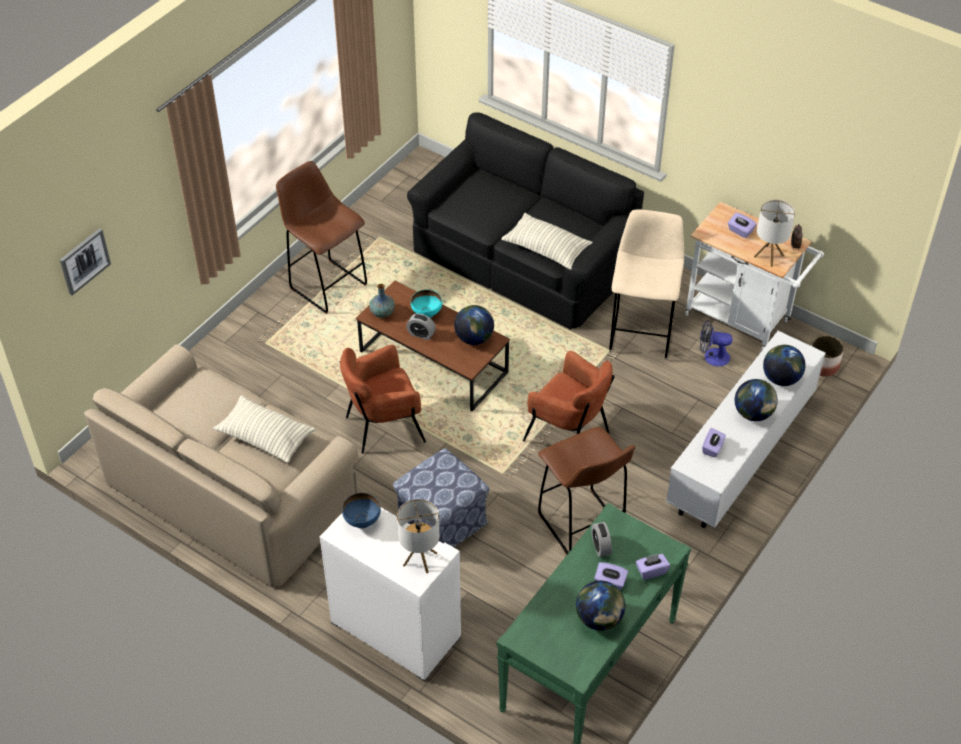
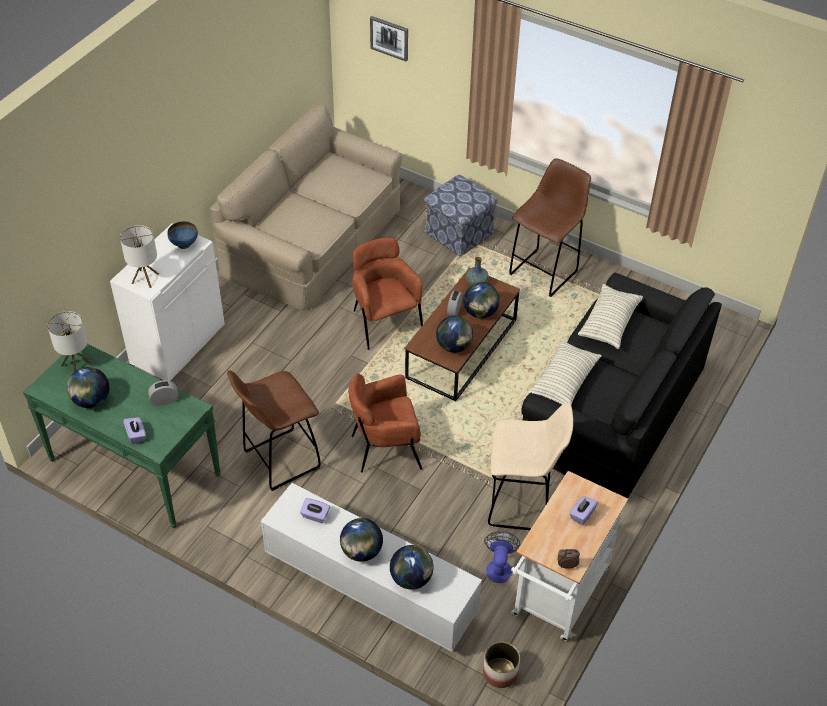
camera: 85 degrees right, 0 degrees up
(265, 437) = (314, 216): pillow -> pillow (609, 323)
(427, 313) = (480, 312): turquoise bowl -> globe
(441, 522) = (282, 365): ottoman -> ottoman (458, 233)
(568, 433) = (385, 448): brown armchair -> brown armchair turned 45 degrees clockwise
(610, 582) = (127, 407): purple tissue box -> none
(769, 256) = (546, 539): table lamp -> table lamp (76, 364)

